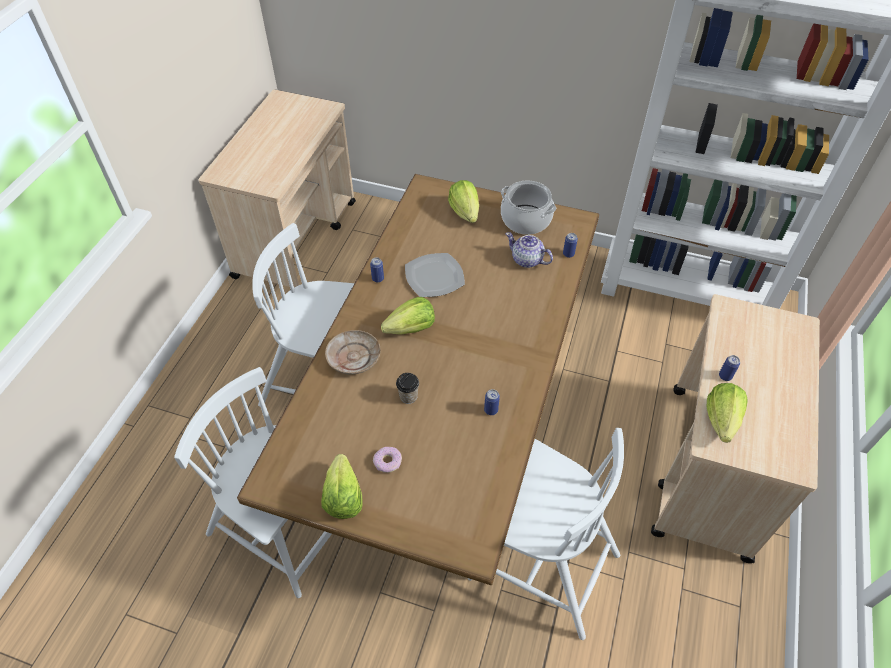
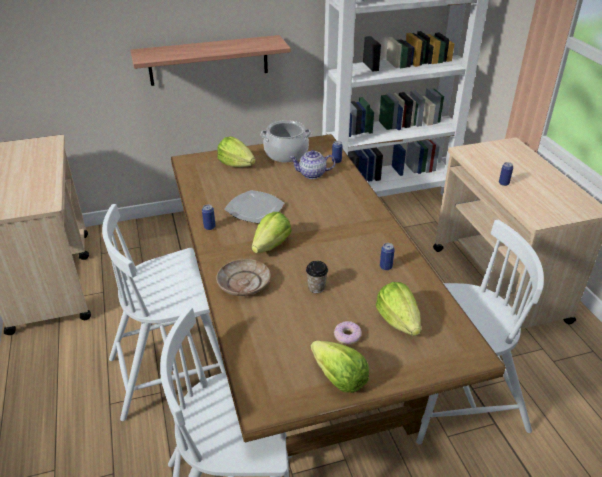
camera: 35 degrees left, 15 degrees down
(510, 72) = (208, 60): none -> shelf
(721, 420) = (528, 205): lettuce -> lettuce (398, 321)

